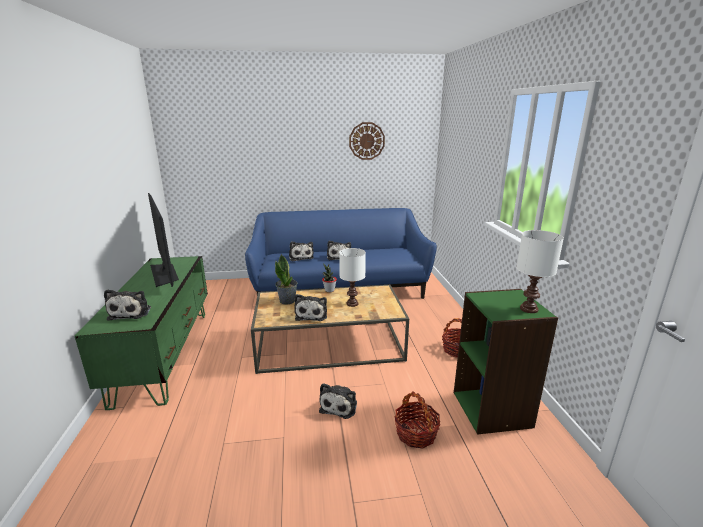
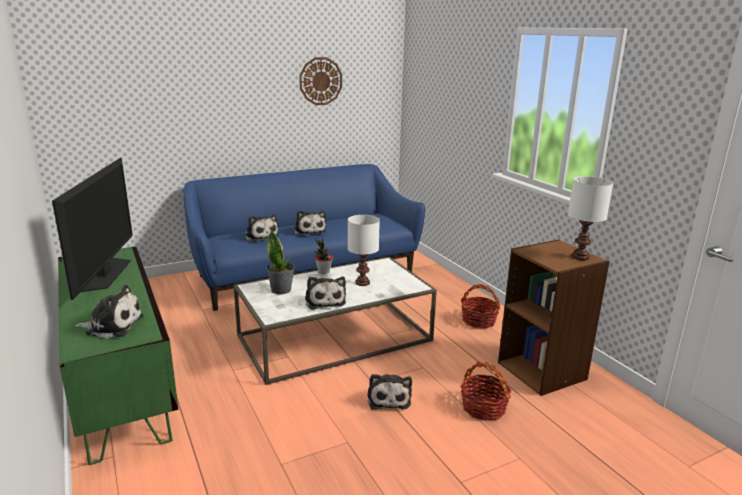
camera: 20 degrees left, 0 degrees up
(131, 312) = (112, 325): plush toy -> plush toy turned 60 degrees counterclockwise
(164, 273) = (105, 274): television -> television turned 45 degrees clockwise
(329, 345) = (334, 338): brown coffee table -> white coffee table
(492, 409) = (542, 371): green bookcase -> brown bookcase

